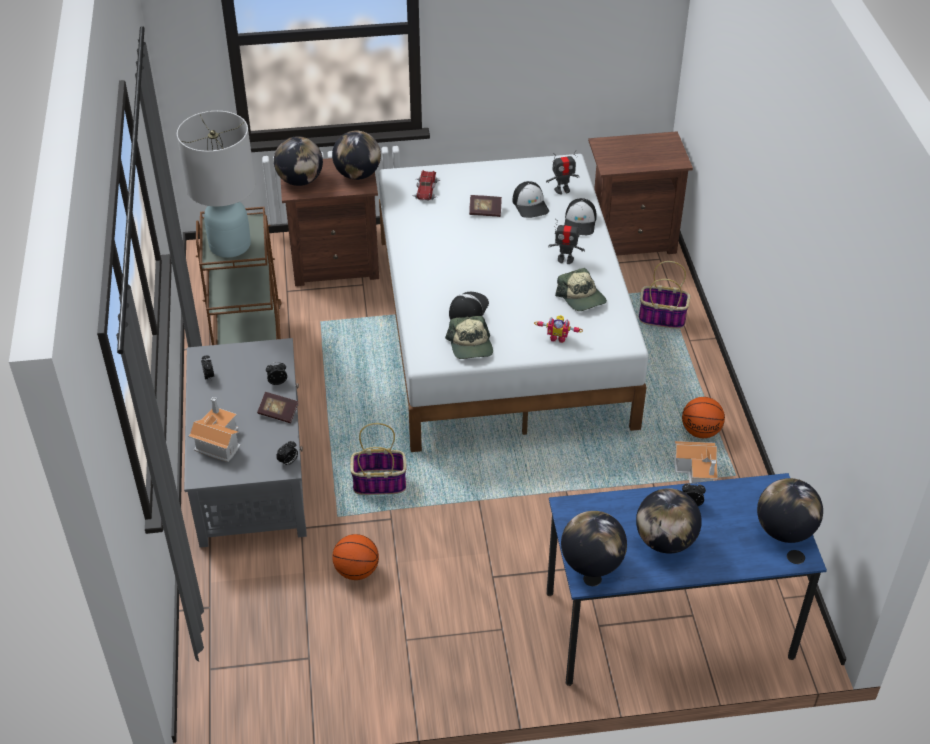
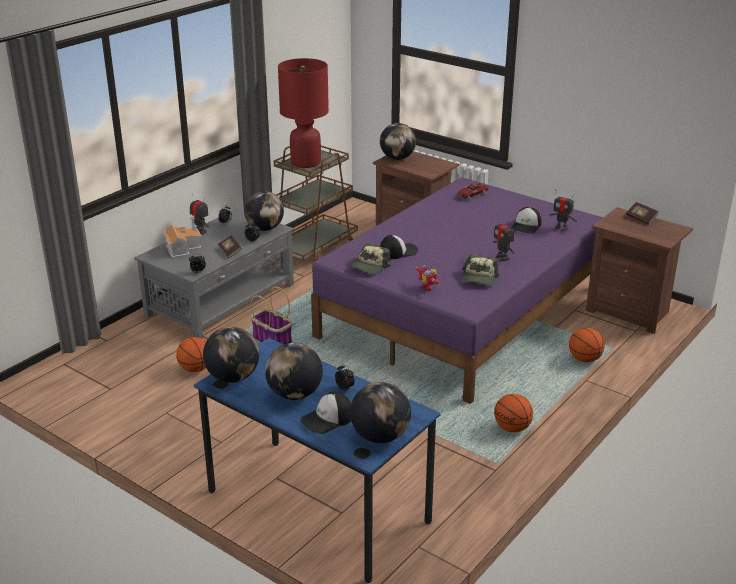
camera: 45 degrees right, 15 degrees down
(201, 406) = (200, 231): none -> toy robot
(230, 245) = (305, 163): white table lamp -> red table lamp
(358, 174) = (434, 168): globe -> globe (265, 228)
(485, 211) = (490, 217): book -> book (641, 218)
(502, 329) = (464, 312): white bed -> purple bed
(580, 222) = (545, 246): cap -> cap (327, 419)
(661, 318) = (584, 359): basket -> basketball
(697, 471) = (474, 446): toy house -> none

